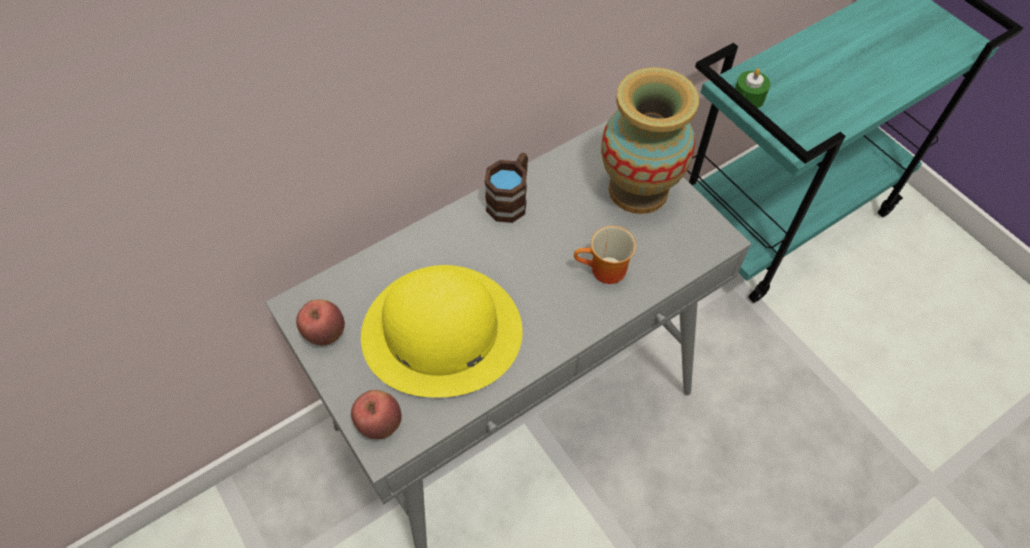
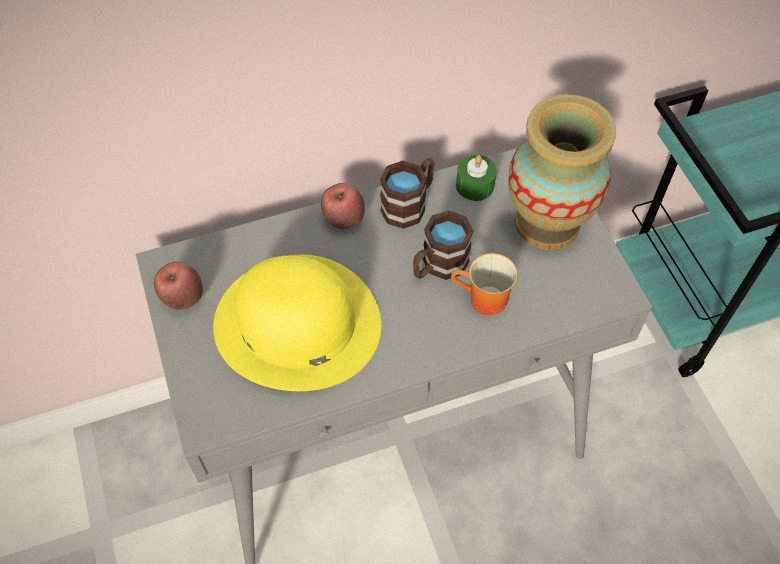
camera: 15 degrees right, 0 degrees up
(380, 424) = (208, 401): apple -> apple (343, 220)
(554, 249) = (438, 266): none -> brown mug
(748, 97) = (707, 149): green candle -> green candle (475, 185)

